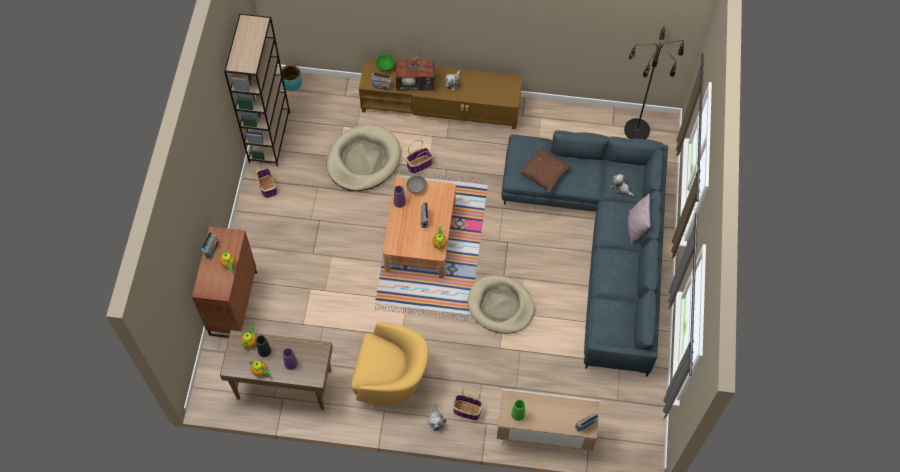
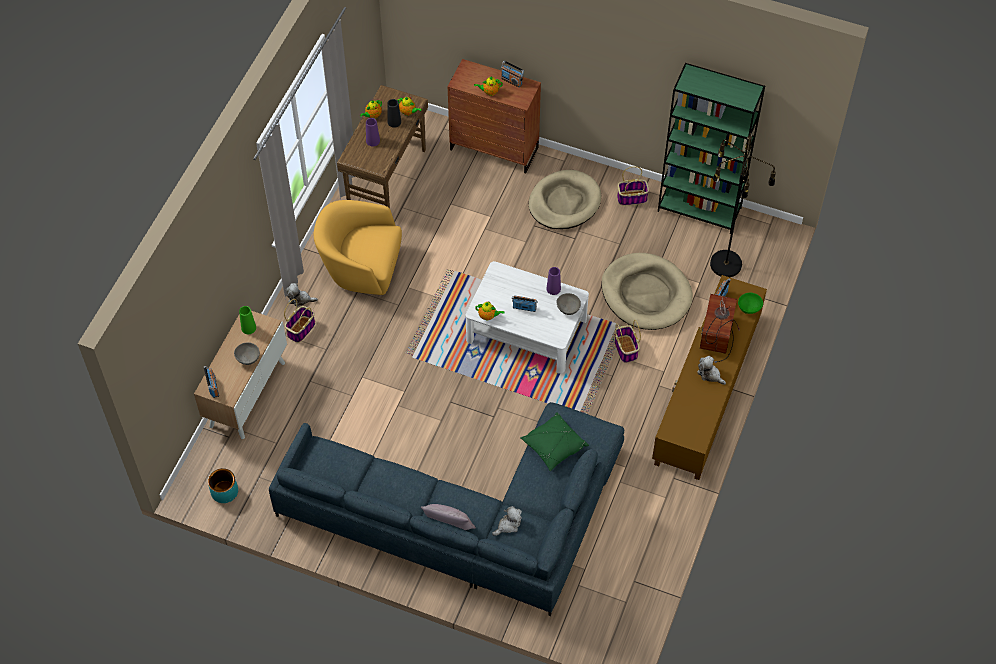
camera: 105 degrees right, 5 degrees down
(269, 137) = (700, 209): beige bookcase -> green bookcase
(292, 83) = (774, 242): turquoise planter -> turquoise planter (225, 491)
(391, 378) = (361, 269): yellow armchair -> yellow armchair turned 75 degrees clockwise
(420, 236) = (526, 330): brown coffee table -> white coffee table
(500, 306) = (413, 389): beige dog bed -> beige dog bed (564, 202)
(544, 173) = (554, 446): brown pillow -> green pillow
(548, 404) = (248, 358): none -> grey bowl
(637, 131) = (618, 608): floor lamp -> floor lamp (725, 264)

